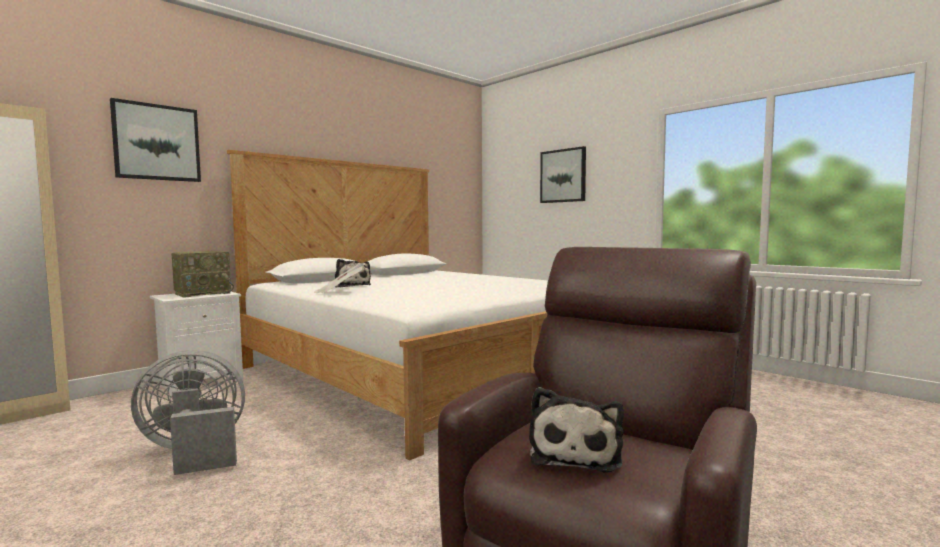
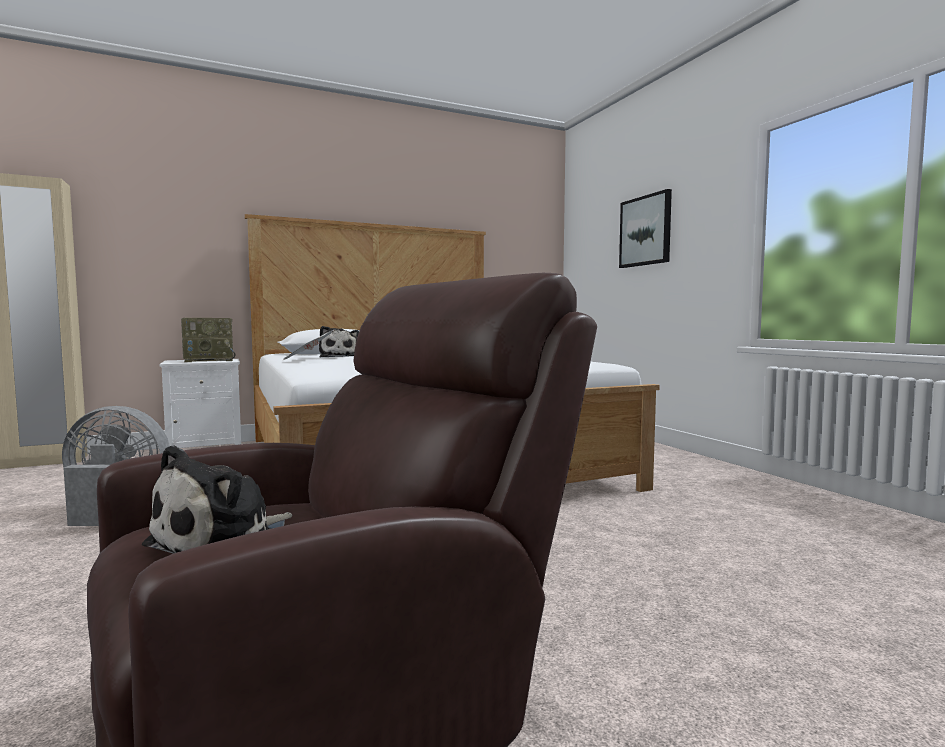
camera: 20 degrees right, 0 degrees up
(157, 142) = (175, 209): picture -> none

